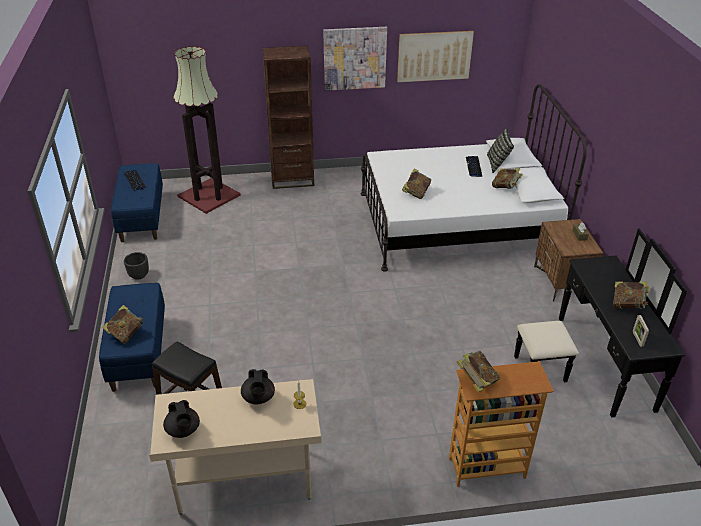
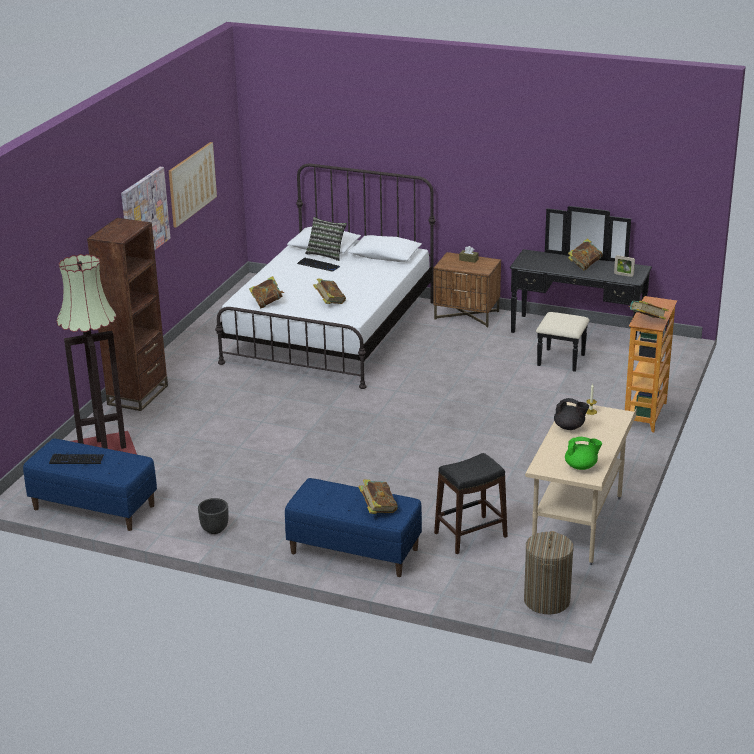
camera: 60 degrees left, 10 degrees down
(108, 500) = (547, 601): none -> laundry basket
(183, 430) = (581, 466): black teapot -> green teapot
(505, 187) = (369, 263): book -> book (267, 303)

